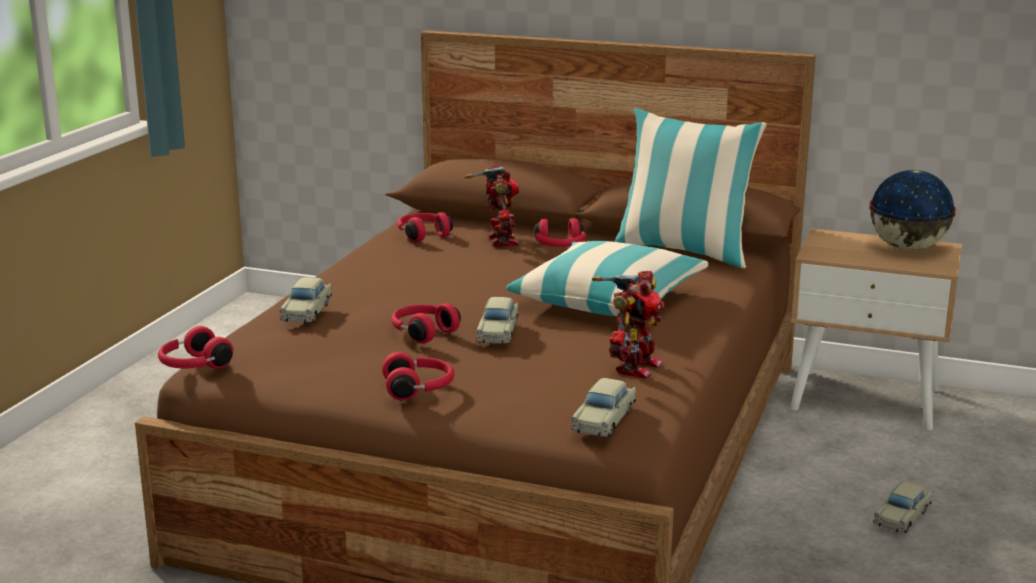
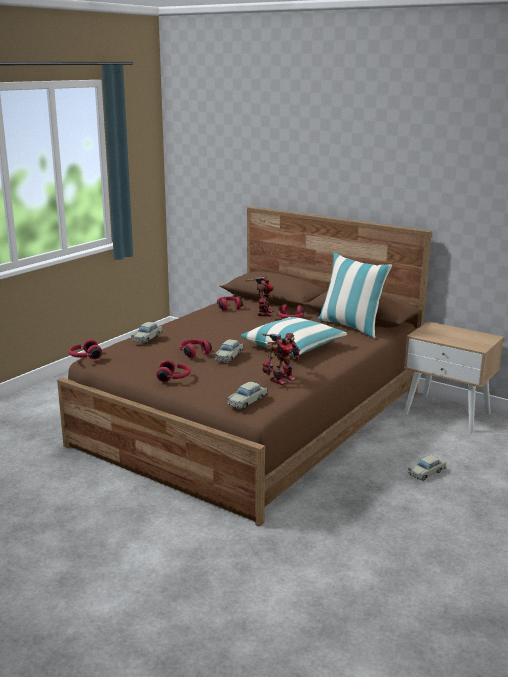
camera: 15 degrees right, 0 degrees up
(907, 248) = (471, 336): globe -> none

